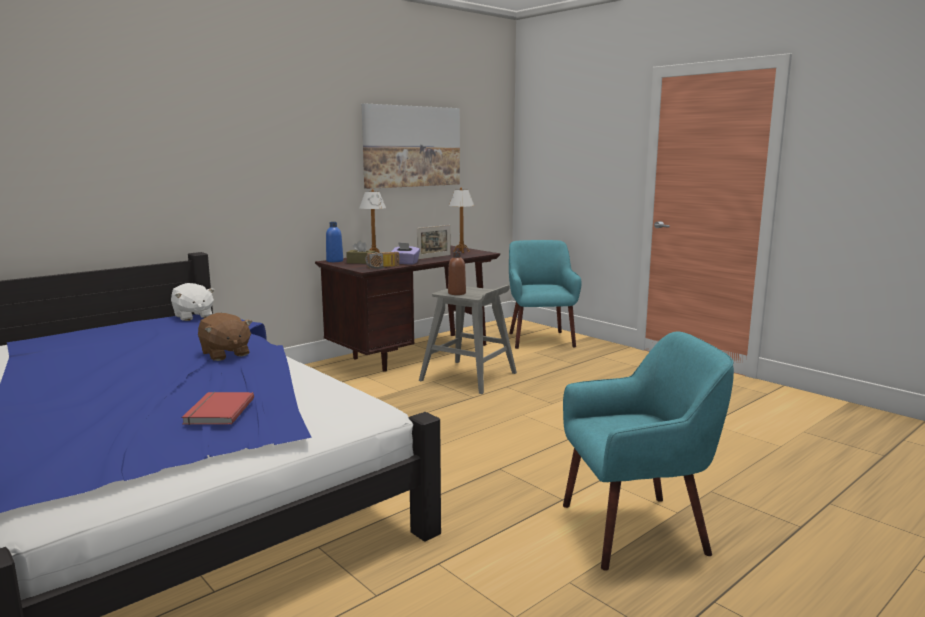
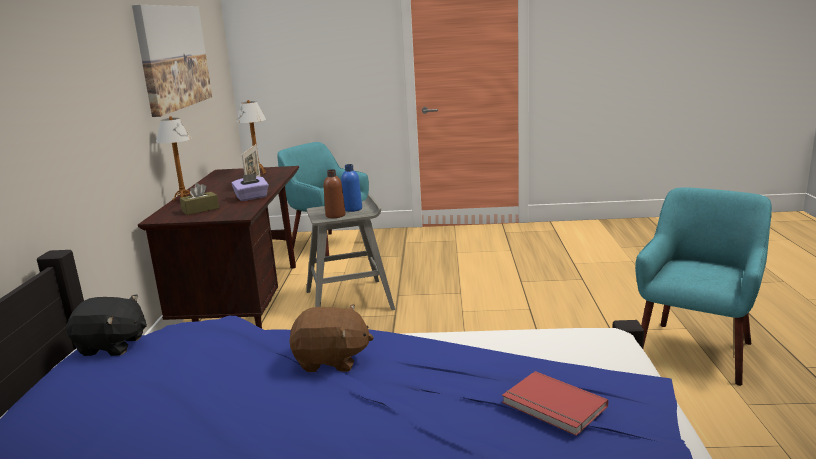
camera: 45 degrees left, 5 degrees up
(193, 316) = (112, 346): white plush toy -> black plush toy
(334, 261) = (162, 217): blue bottle -> blue bottle (352, 209)
(383, 267) = (249, 208): radio -> none

